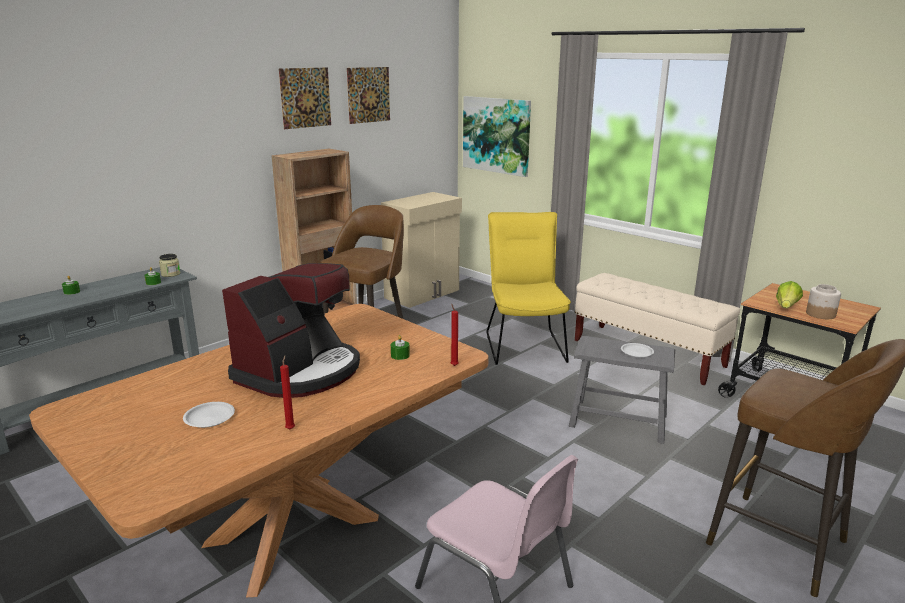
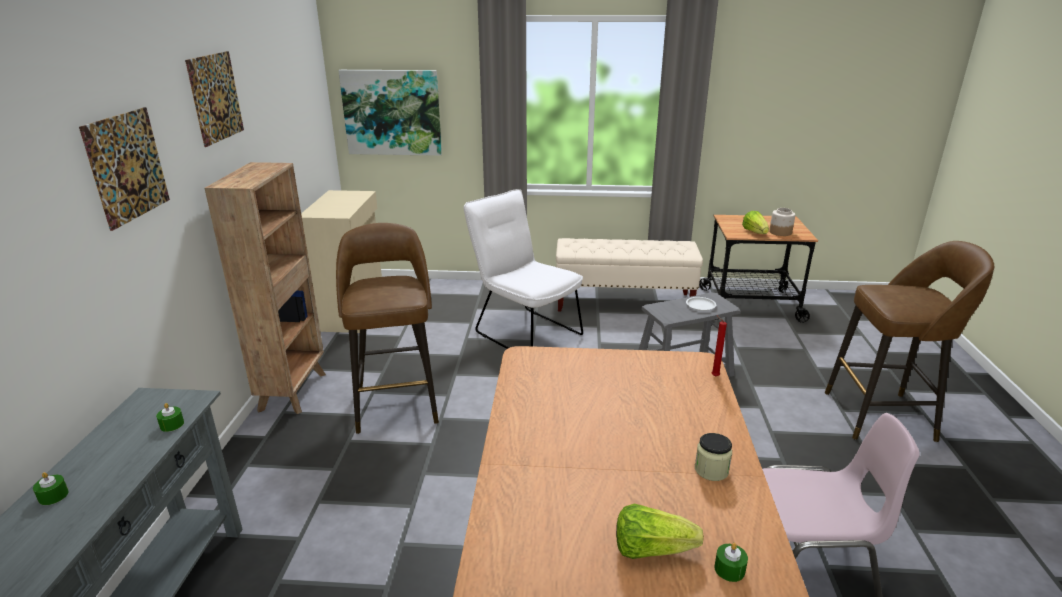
camera: 40 degrees left, 5 degrees up
(170, 274) = (172, 402): jar -> jar (711, 470)
(209, 417) = (651, 549): white plate -> lettuce
(290, 428) = (736, 511): red candle -> none
(300, 372) = (617, 449): coffee machine -> none
(368, 95) = (265, 82): picture -> picture (127, 166)
(400, 355) = (658, 387): green candle -> green candle (729, 569)
(524, 344) = (523, 331): yellow chair -> white chair

